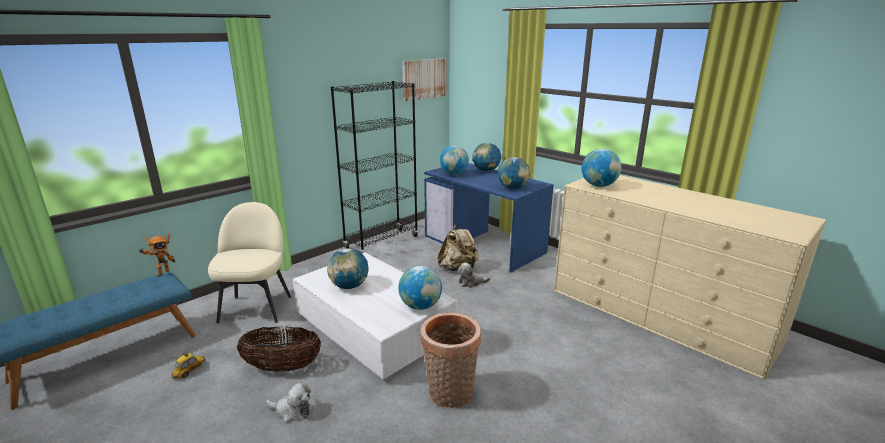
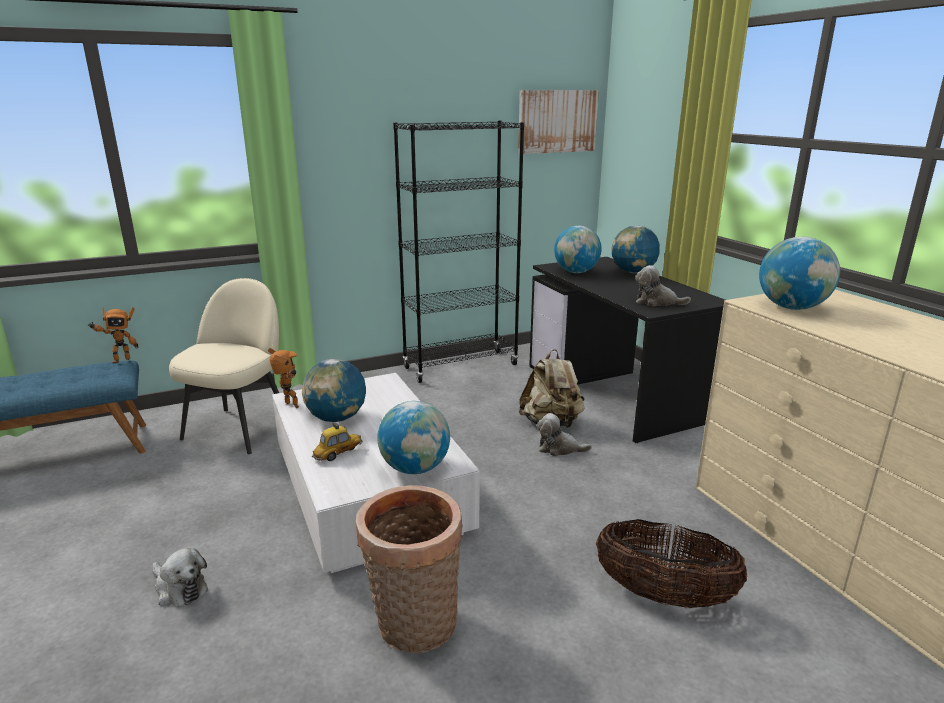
camera: 20 degrees right, 0 degrees up
(189, 371) = (104, 497): toy car -> toy car (338, 454)
(282, 367) = (212, 519): basket -> basket (663, 595)
(311, 284) = (289, 406): none -> toy robot
(485, 244) = (616, 392): blue desk -> black desk
(512, 188) = (657, 302): globe -> plush toy

